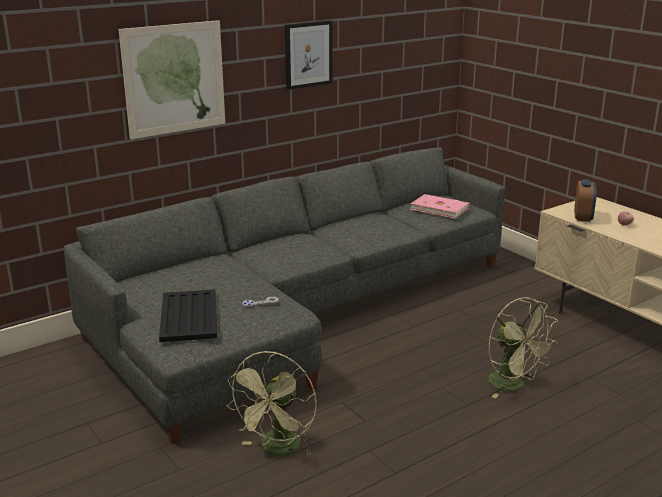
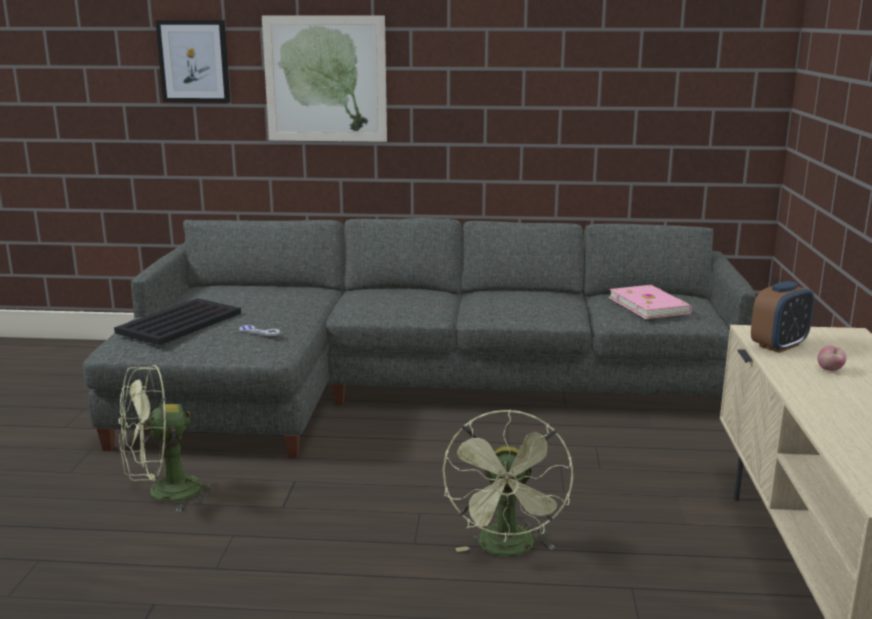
camera: 40 degrees right, 5 degrees down
(308, 54) = (511, 70): picture -> picture (194, 61)

